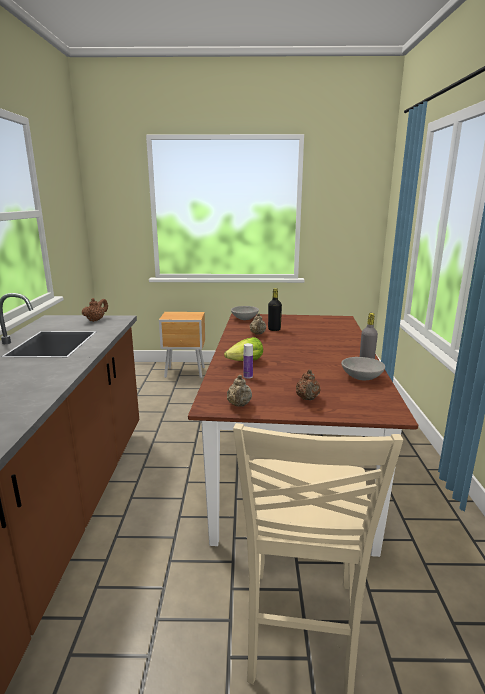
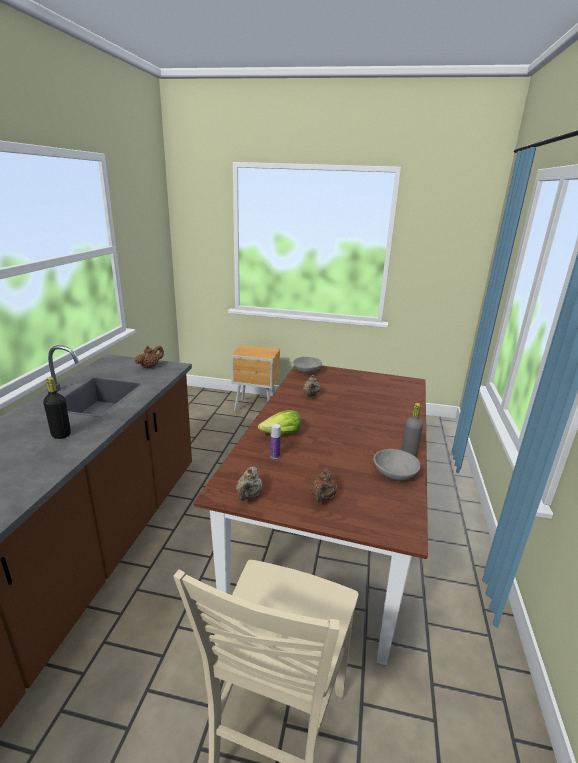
camera: 10 degrees right, 5 degrees up
(274, 329) = (331, 390): black bottle -> black bottle (61, 435)

